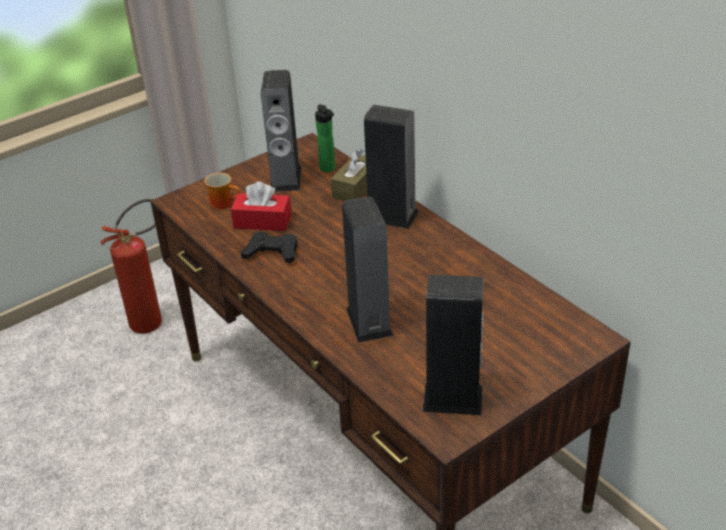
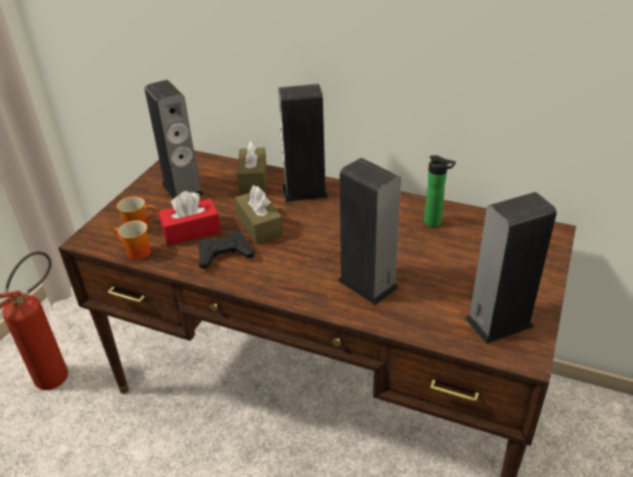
camera: 30 degrees left, 0 degrees up
(203, 226) = (135, 253): none -> mug
(323, 236) = (259, 225): none -> brown tissue box
(328, 169) = (215, 171): bottle -> bottle (435, 223)

